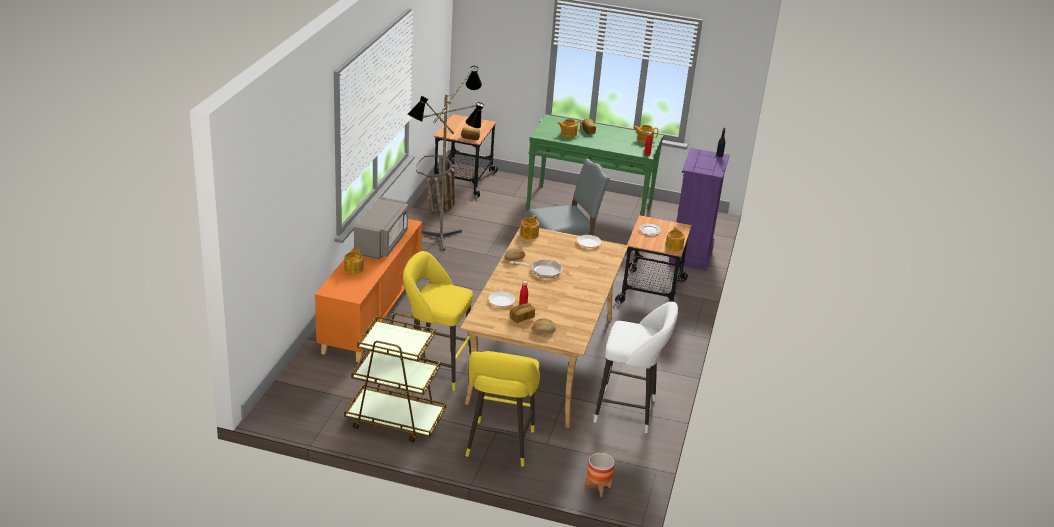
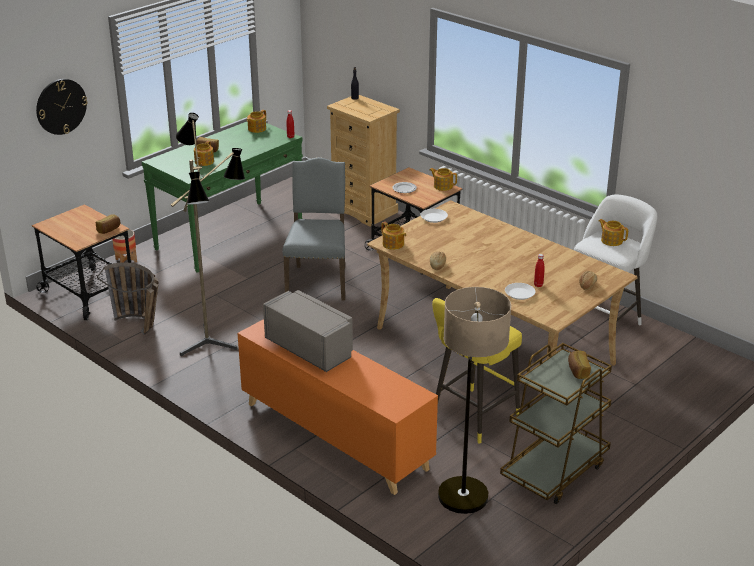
camera: 60 degrees left, 0 degrees up
(321, 387) = (464, 510): none -> floor lamp
(354, 269) = (356, 381): teapot -> teapot (611, 240)
(499, 446) = (628, 414): yellow stool -> none
(500, 44) = (61, 106): none -> wall clock
(521, 318) = (557, 290): bread -> bread (577, 371)
(543, 271) = (472, 256): frying pan -> none
(597, 488) = (713, 375): planter -> planter (126, 260)
(691, 254) = (364, 210): purple dresser -> beige dresser

